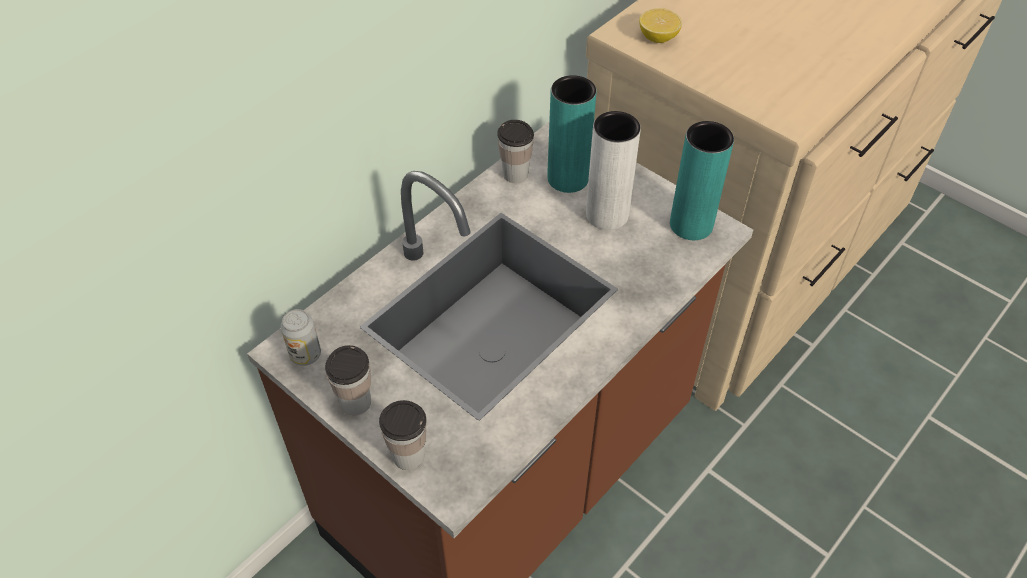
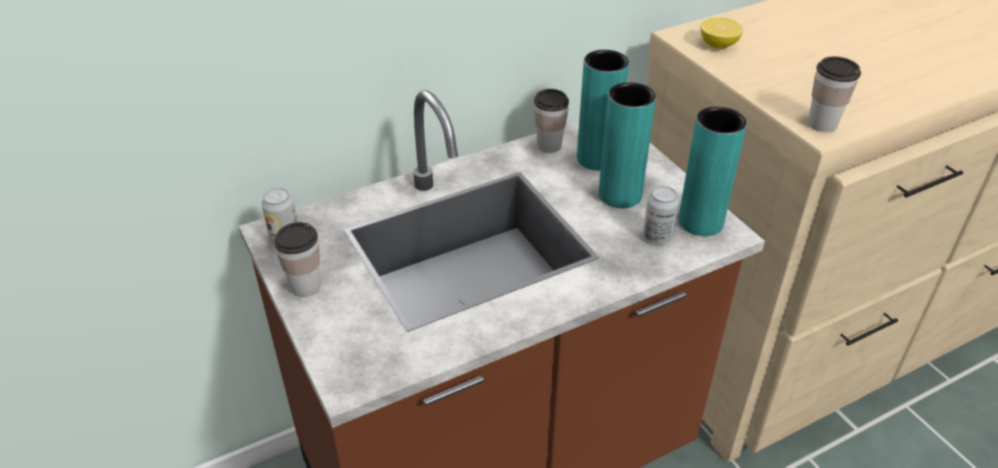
camera: 20 degrees right, 10 degrees down
(408, 456) = (326, 342): cup -> cup (822, 124)
(607, 215) = (620, 195): white vase -> turquoise vase
(659, 251) = (657, 237): none -> can

